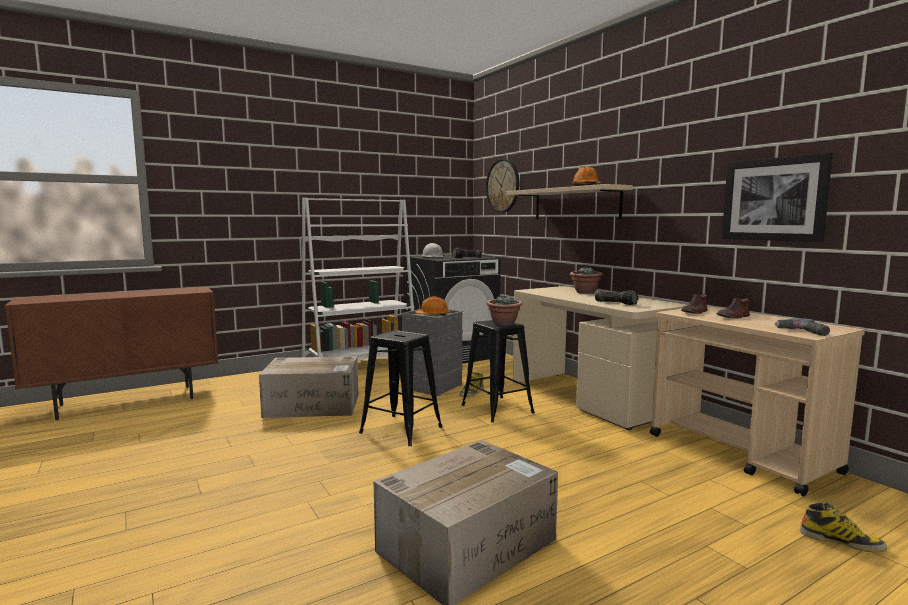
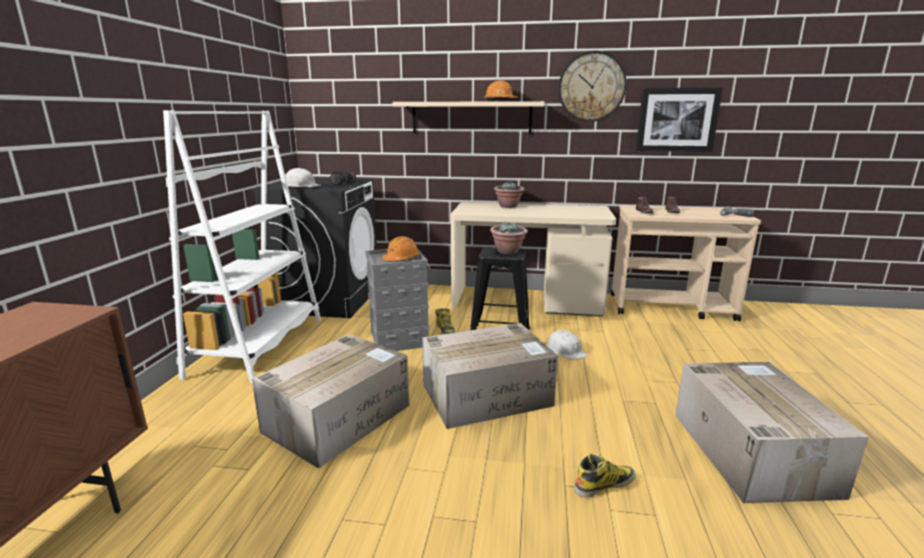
camera: 50 degrees left, 10 degrees up
(400, 430) = (488, 394): black stool -> cardboard box
(503, 185) = (351, 93): wall clock -> wall clock (591, 87)
(521, 434) = (565, 350): none -> white hard hat
(616, 303) = (572, 213): flashlight -> none
(841, 541) = (794, 338): boot -> boot (604, 484)

